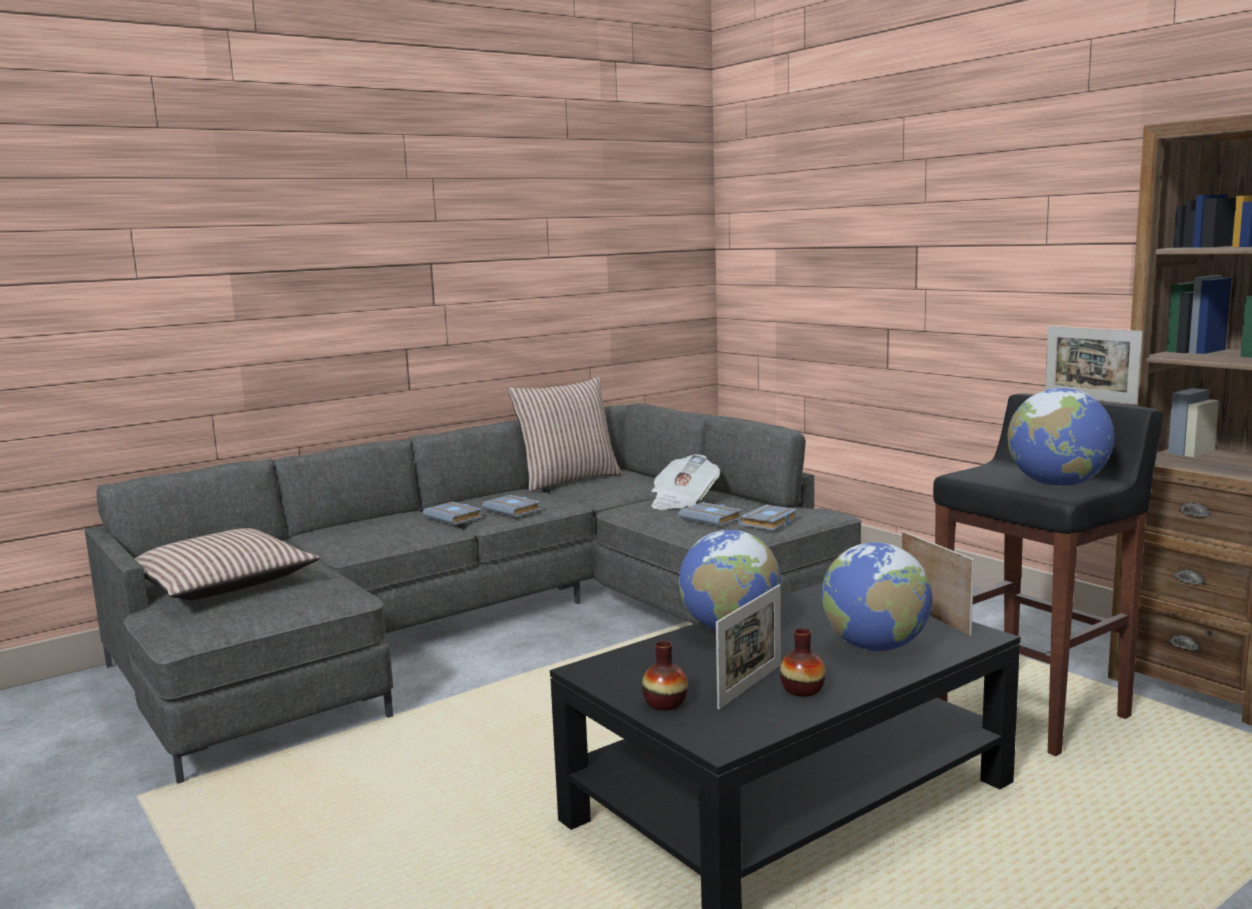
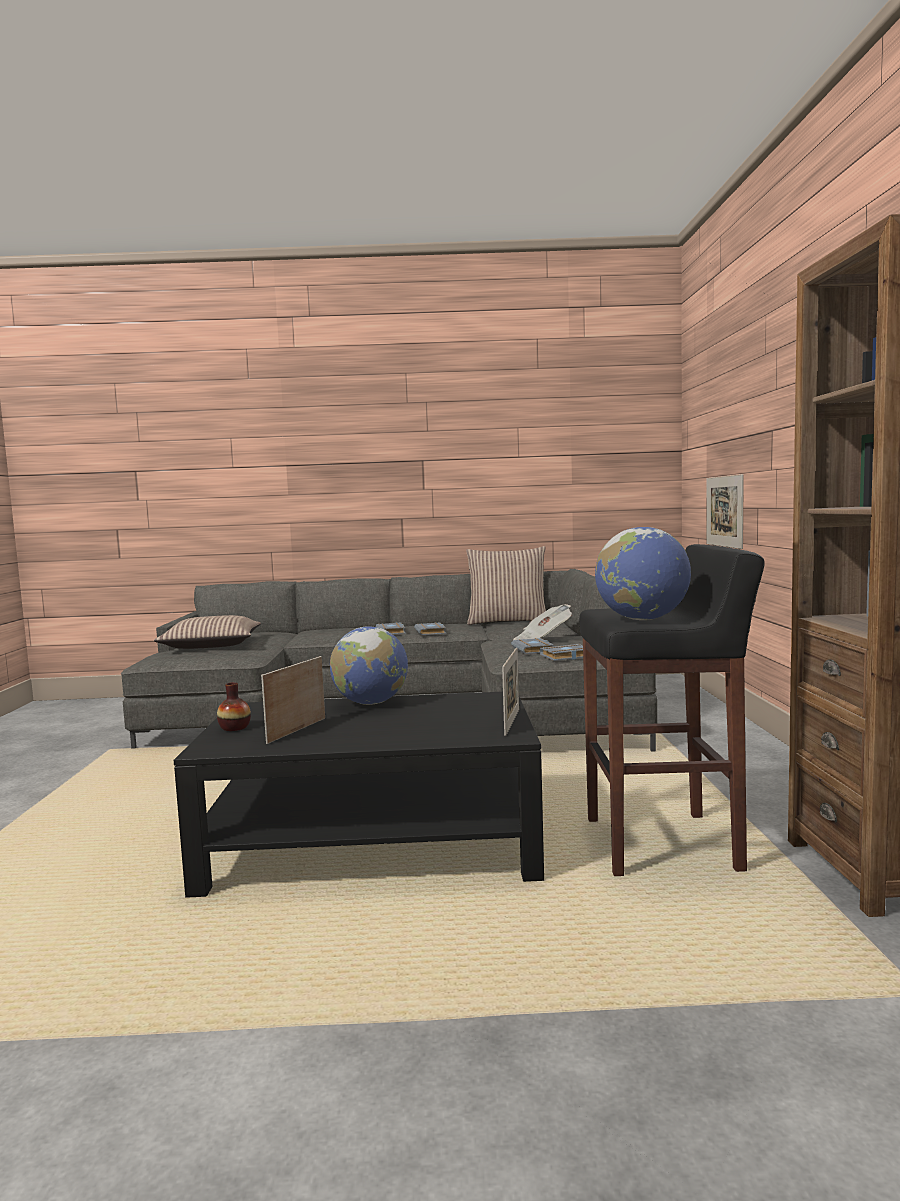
camera: 35 degrees right, 5 degrees down
(750, 686) = (297, 730): picture frame -> picture frame turned 135 degrees clockwise
(802, 690) = (317, 738): vase -> none
(875, 647) = (424, 728): globe -> none

